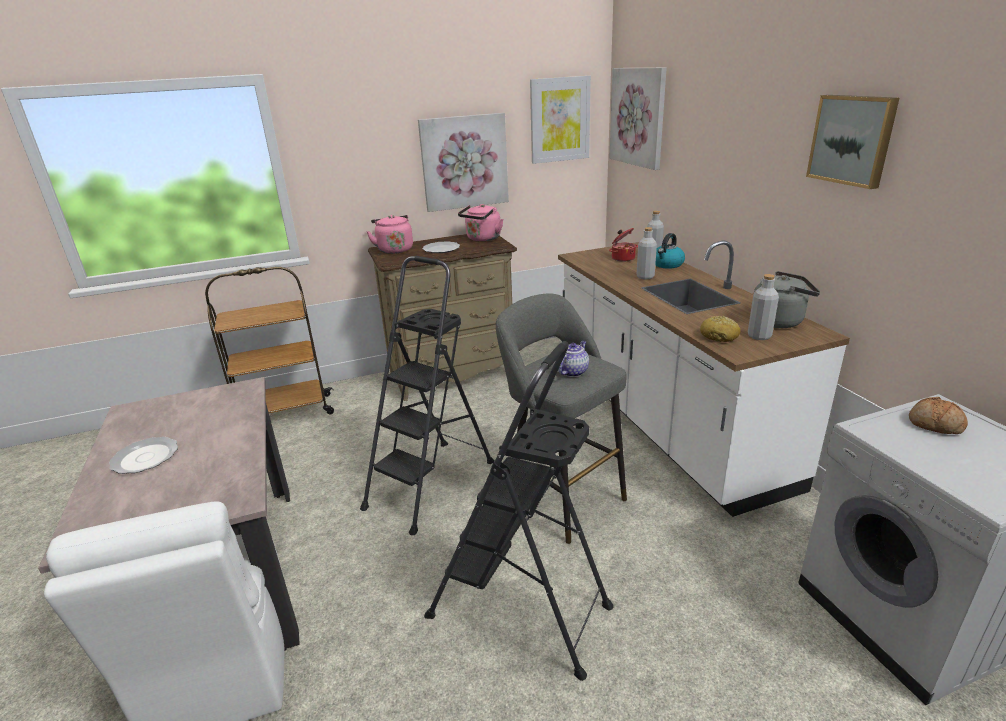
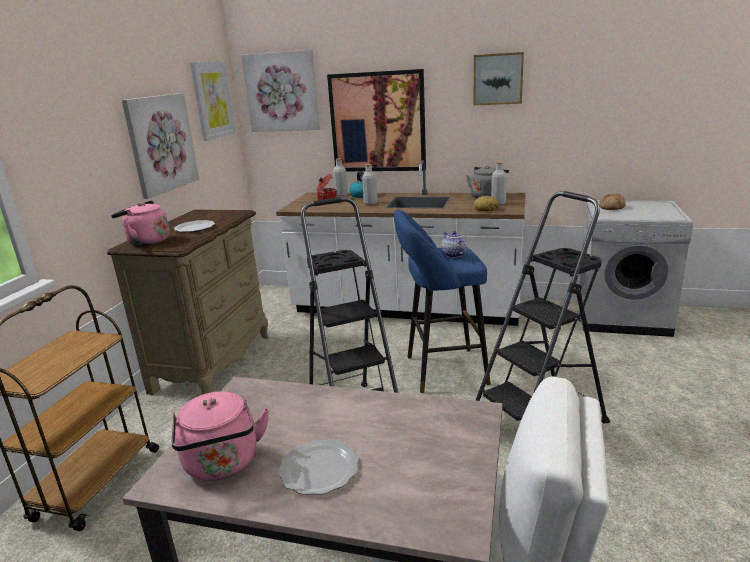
camera: 55 degrees left, 5 degrees down
(482, 239) = (208, 214): pink kettle -> pink kettle (223, 464)
(561, 497) = (441, 370): grey stool -> blue stool
(708, 174) = (377, 122): none -> picture

